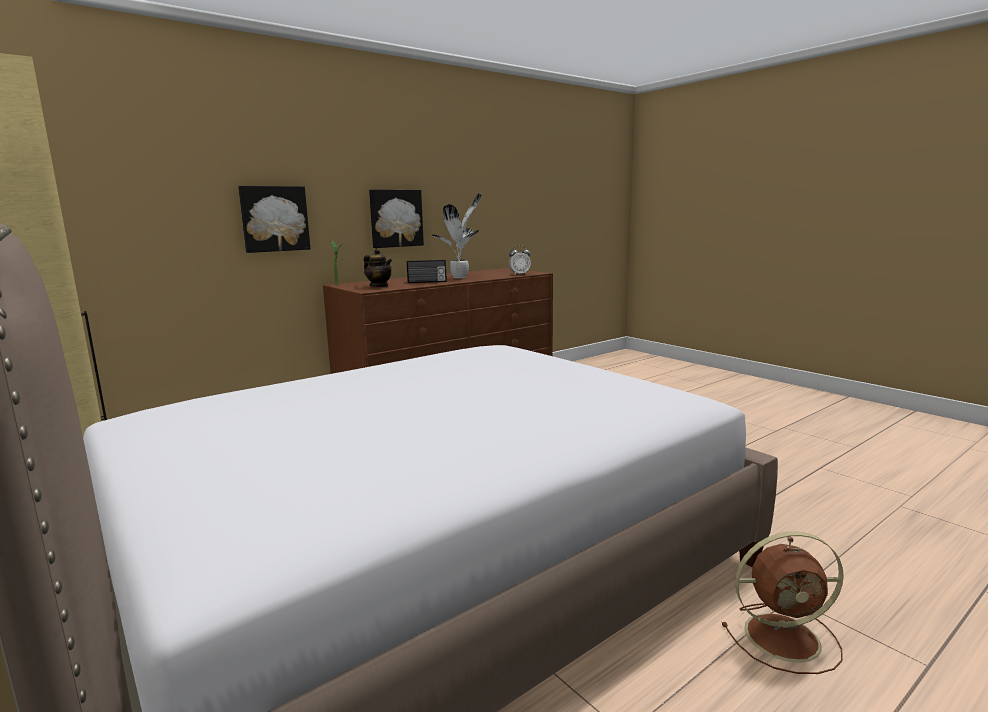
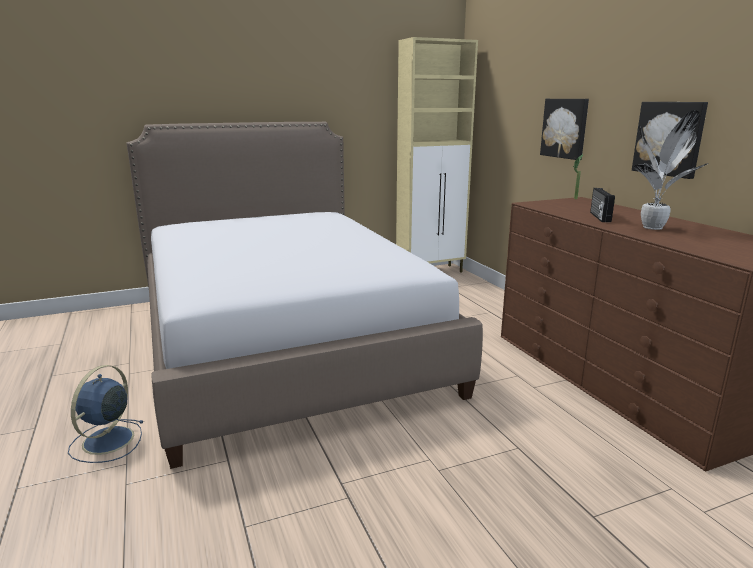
camera: 105 degrees right, 5 degrees up
(379, 286) = (560, 206): teapot -> none
(519, 274) = (707, 251): alarm clock -> none
(785, 637) = (106, 441): brown fan -> blue fan

